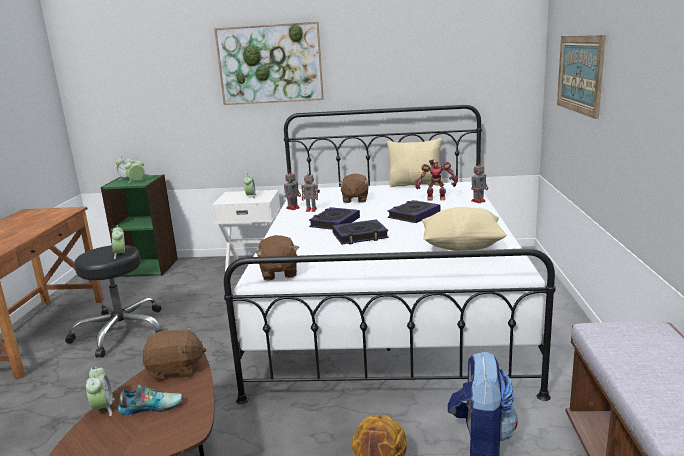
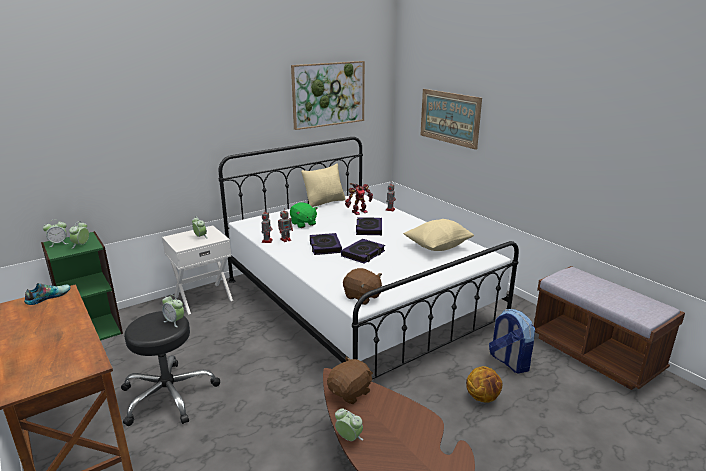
camera: 40 degrees left, 5 degrees up
(151, 406) = (379, 421): shoe -> shoe (48, 297)
(270, 64) = (200, 112): picture -> picture (328, 94)
(354, 200) = (303, 224): brown plush toy -> green plush toy

